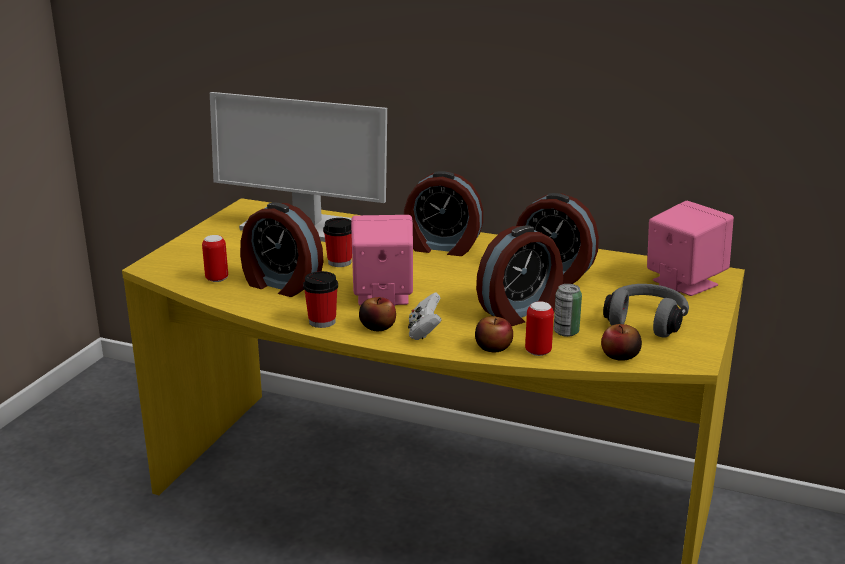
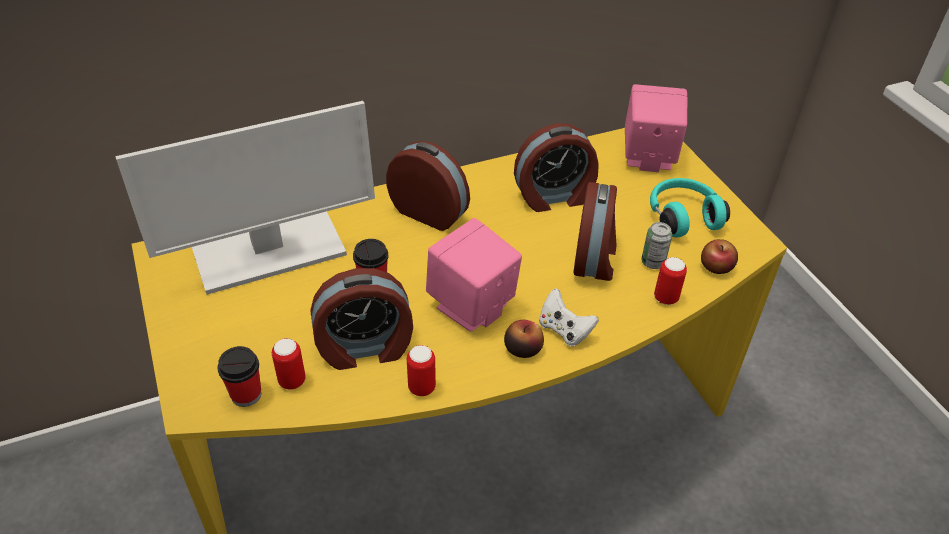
camera: 45 degrees left, 20 degrees up
(280, 313) = (421, 387): none -> can
(322, 321) = (471, 373): cup -> cup (246, 394)
(442, 247) = (430, 211): alarm clock -> alarm clock turned 120 degrees counterclockwise
(493, 347) = (633, 314): apple -> none
(646, 321) = (682, 216): grey headphones -> turquoise headphones

